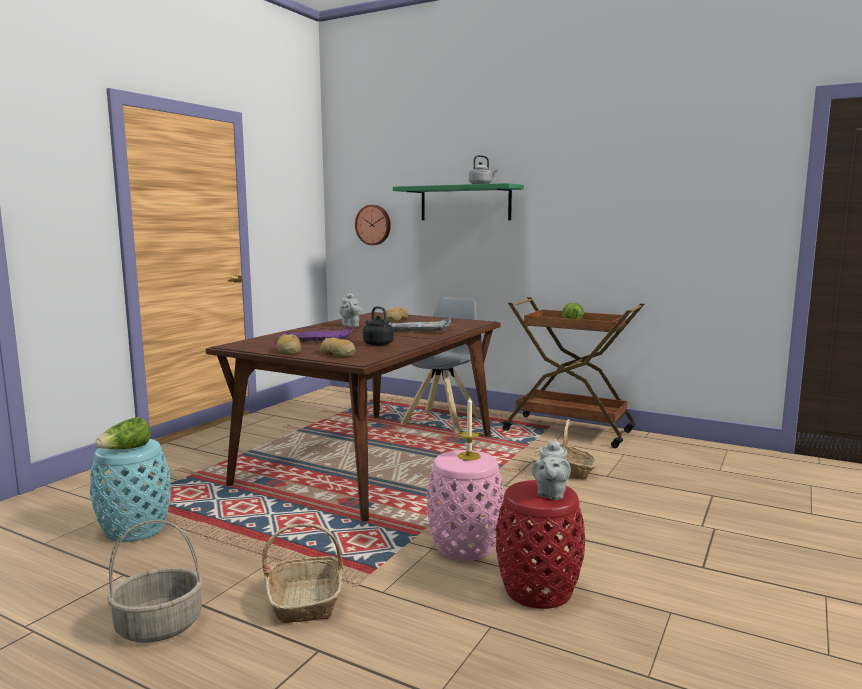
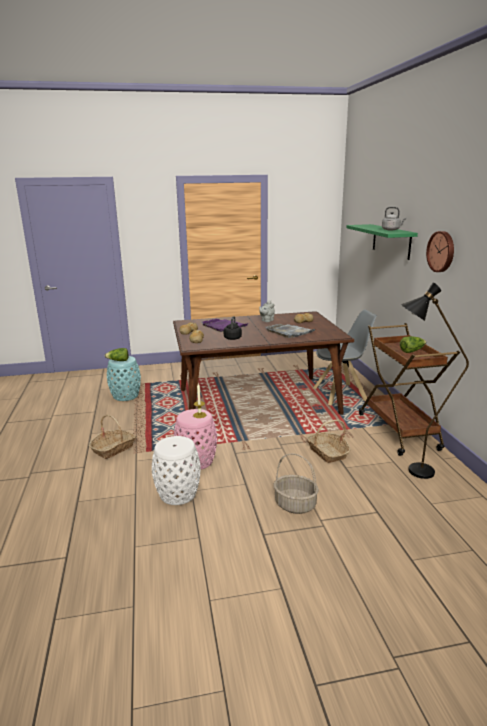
camera: 50 degrees right, 10 degrees up
(158, 627) = (71, 434): basket -> basket (294, 505)
(373, 225) = (355, 247): wall clock -> wall clock (441, 251)
(538, 590) = (178, 494): red stool -> white stool
(550, 494) = (175, 447): grey teapot -> none
(654, 455) = (412, 472): none -> black floor lamp

